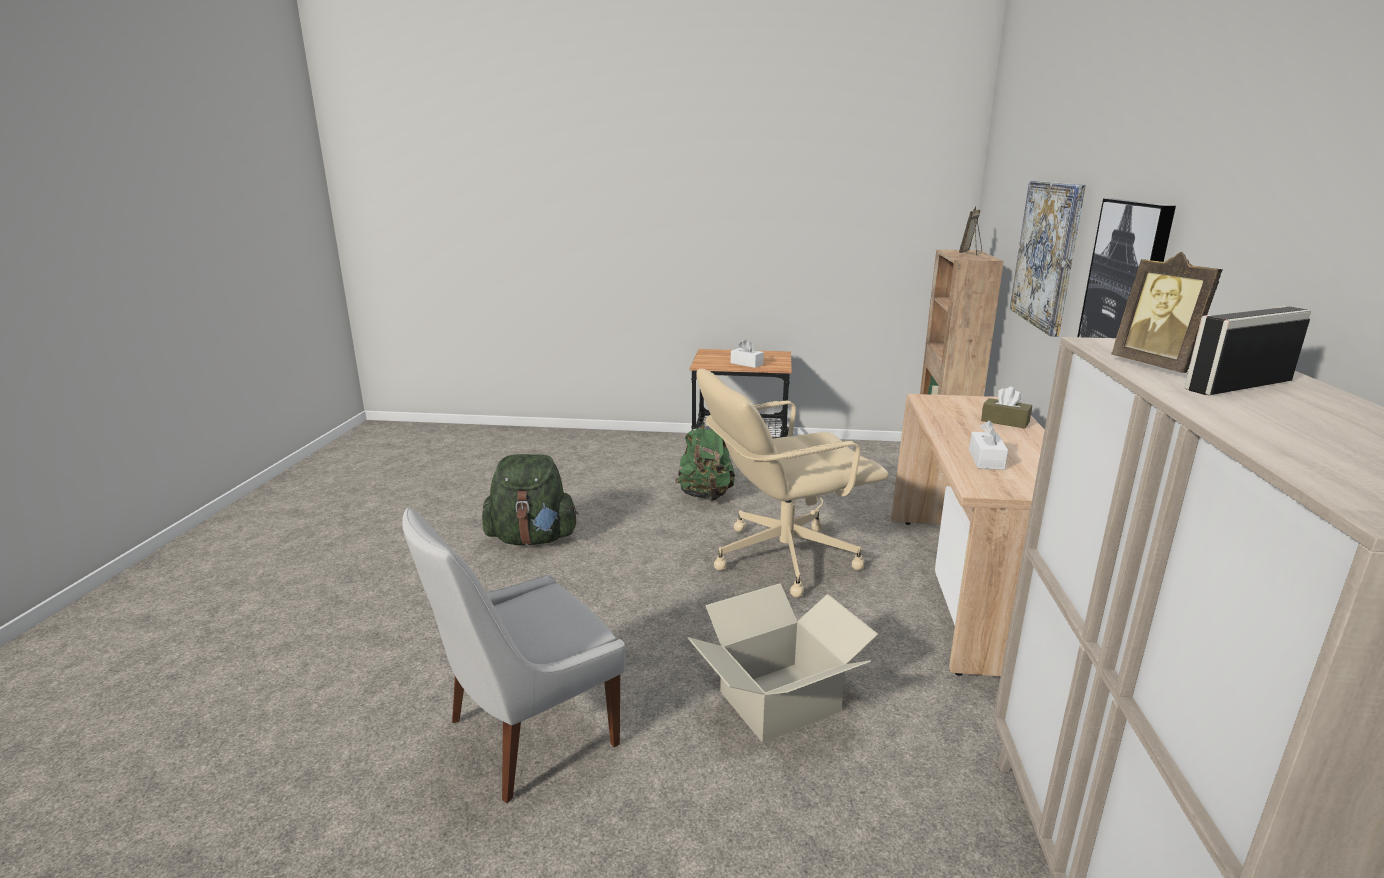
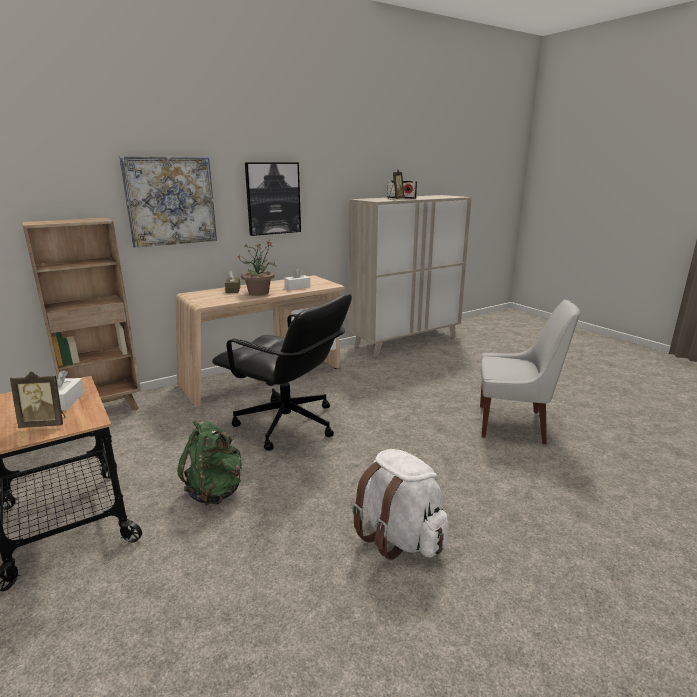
camera: 130 degrees left, 0 degrees up
(532, 539) = (400, 537): green backpack -> white backpack
(780, 702) = (405, 389): cardboard box -> none
(782, 557) = (287, 425): beige office chair -> black office chair
(966, 430) = (259, 293): none -> potted plant
(970, 254) = (62, 221): picture frame -> picture frame (45, 424)

